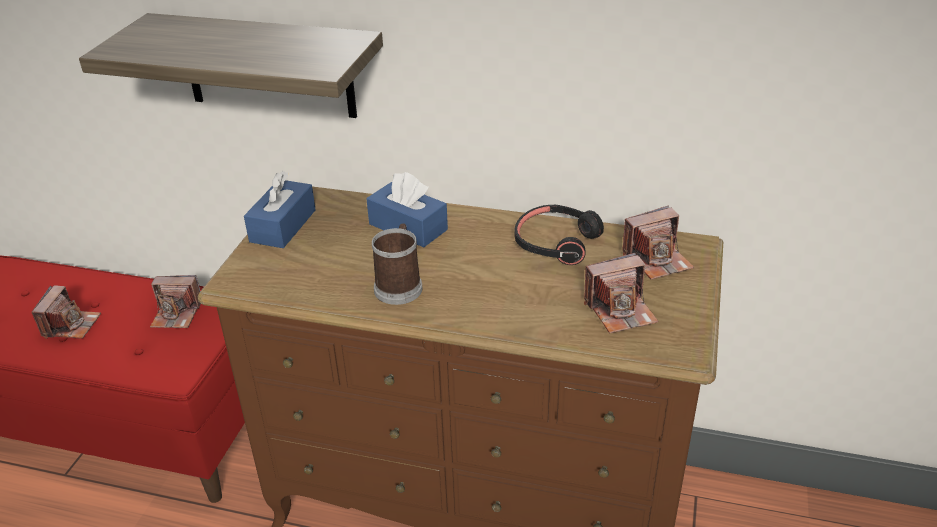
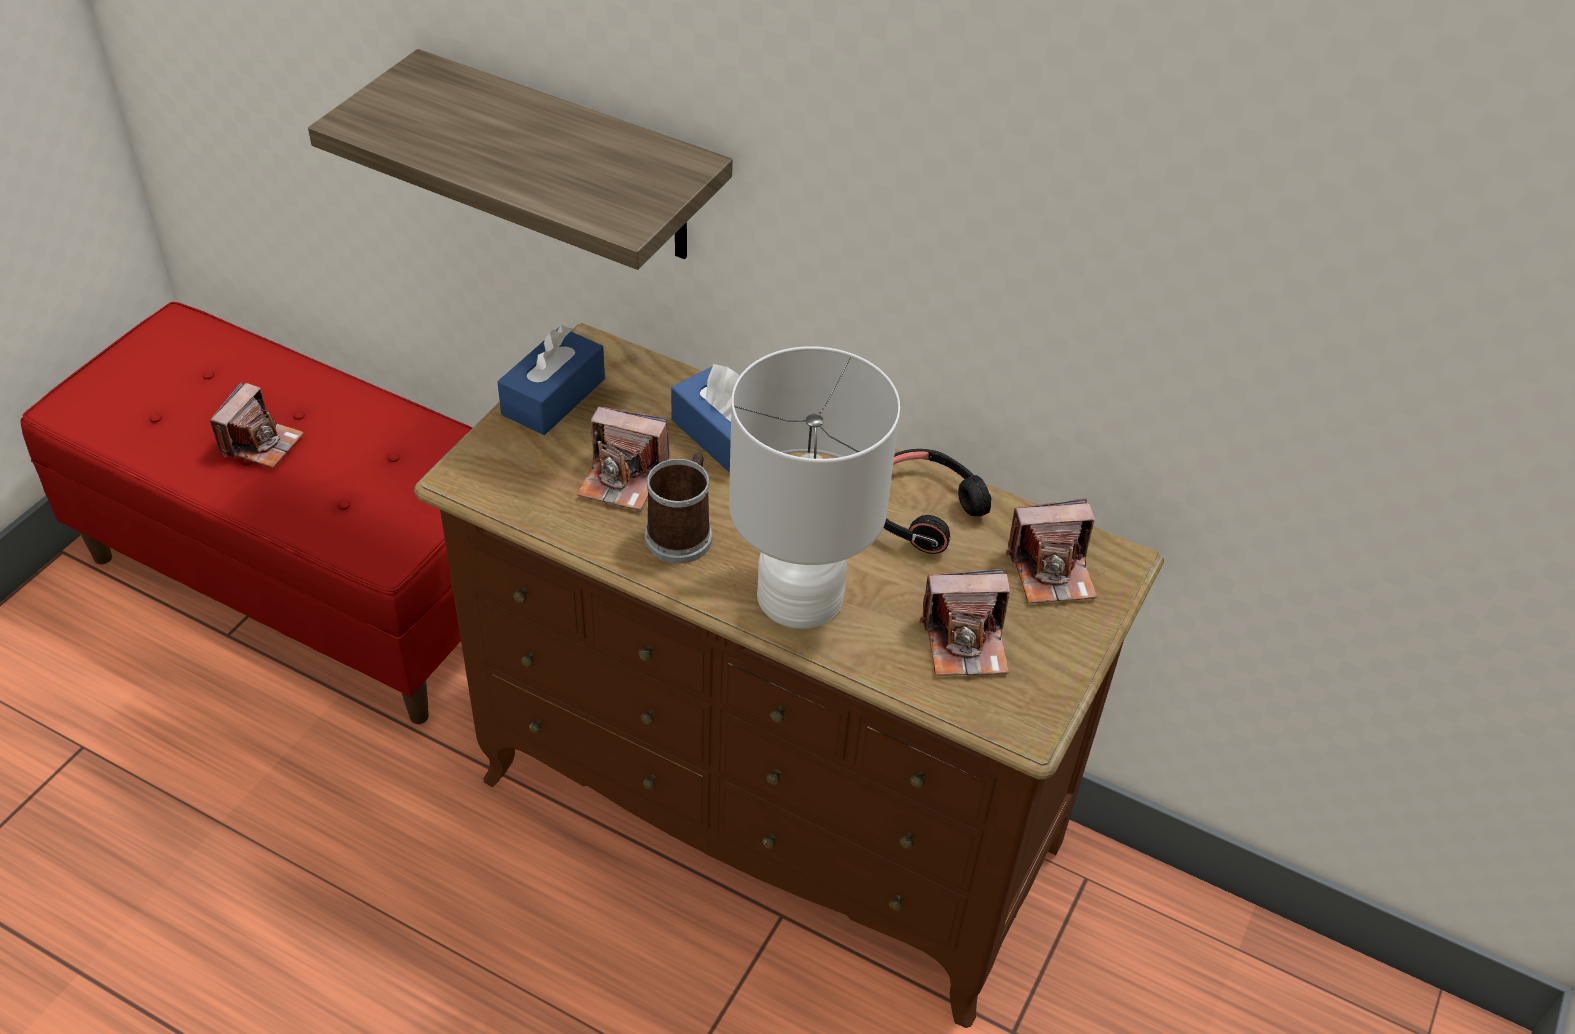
camera: 10 degrees right, 10 degrees up
(177, 314) = (406, 457): camera -> camera (623, 478)
(495, 306) = (799, 595): none -> grey table lamp

